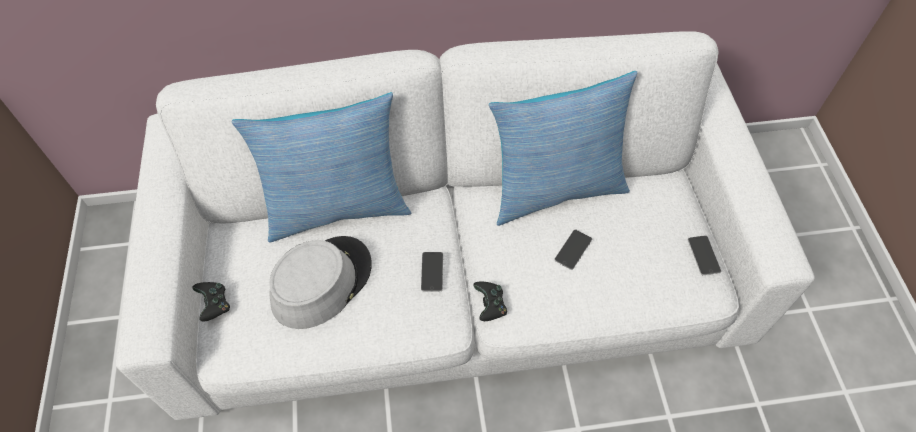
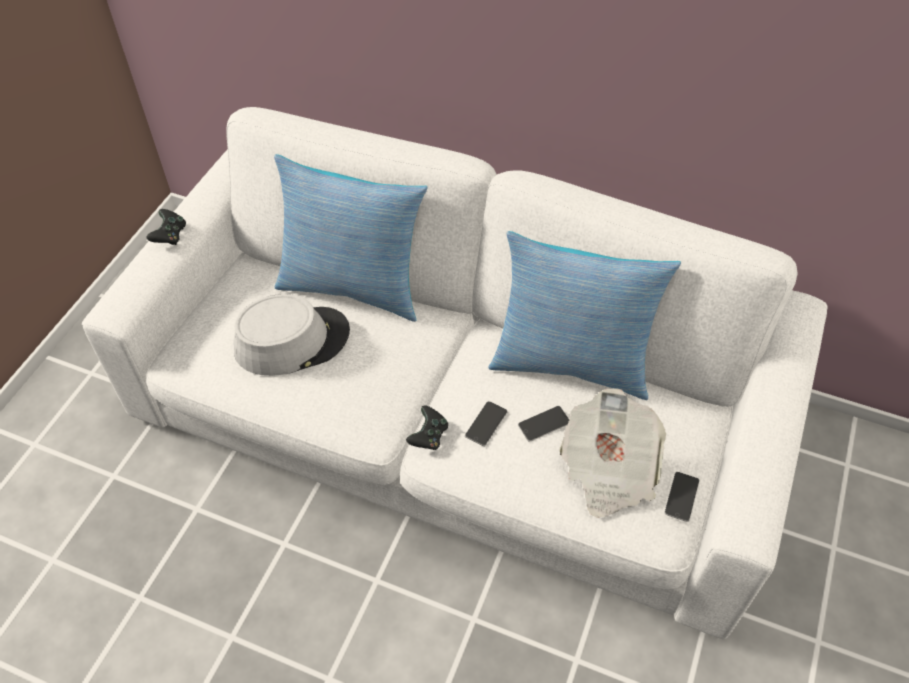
camera: 30 degrees right, 5 degrees down
(215, 305) = (195, 318): black game controller -> black game controller (170, 236)
(432, 271) = (396, 379): phone -> phone (486, 423)
(642, 261) = (608, 469): none -> newspaper

